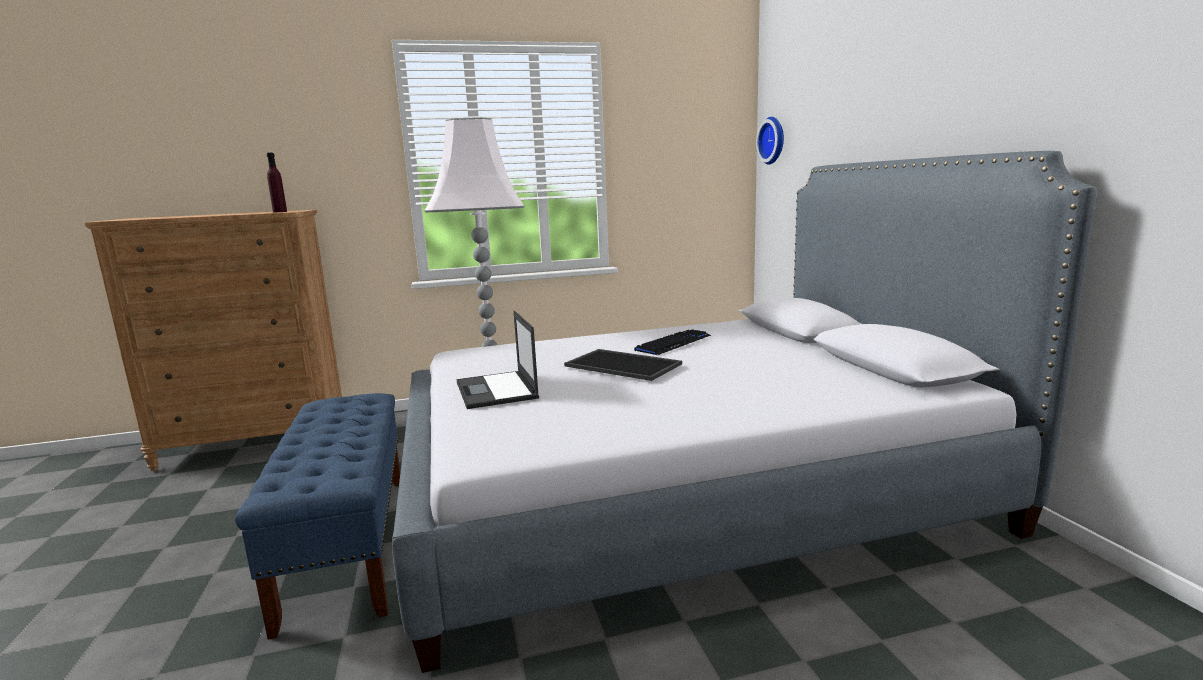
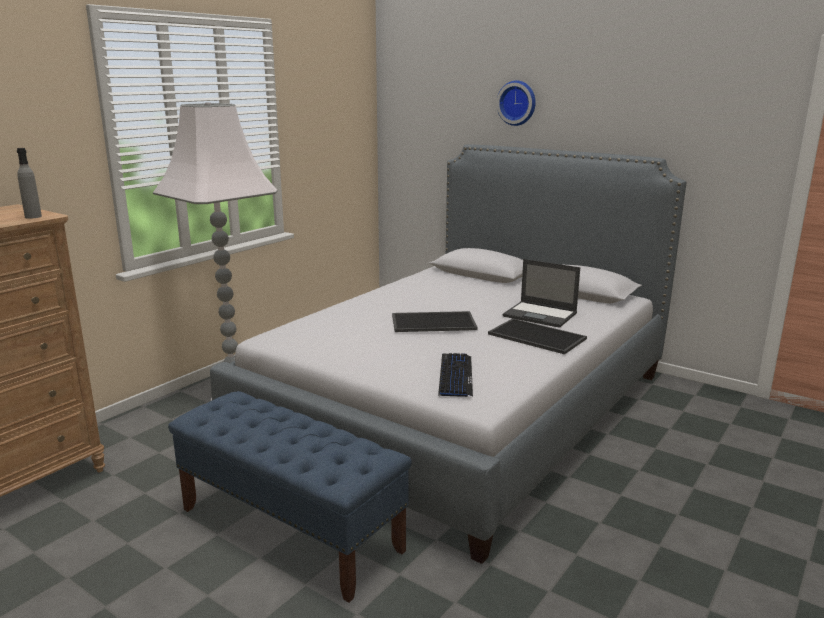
camera: 40 degrees left, 5 degrees up
(280, 212) = (33, 217): purple bottle -> grey bottle
(497, 390) = (388, 361): laptop -> laptop (541, 315)
(673, 343) = (427, 298): keyboard -> keyboard (455, 376)
(709, 402) = (535, 336): none -> tray
(773, 140) = (401, 113): wall clock -> wall clock (517, 103)

